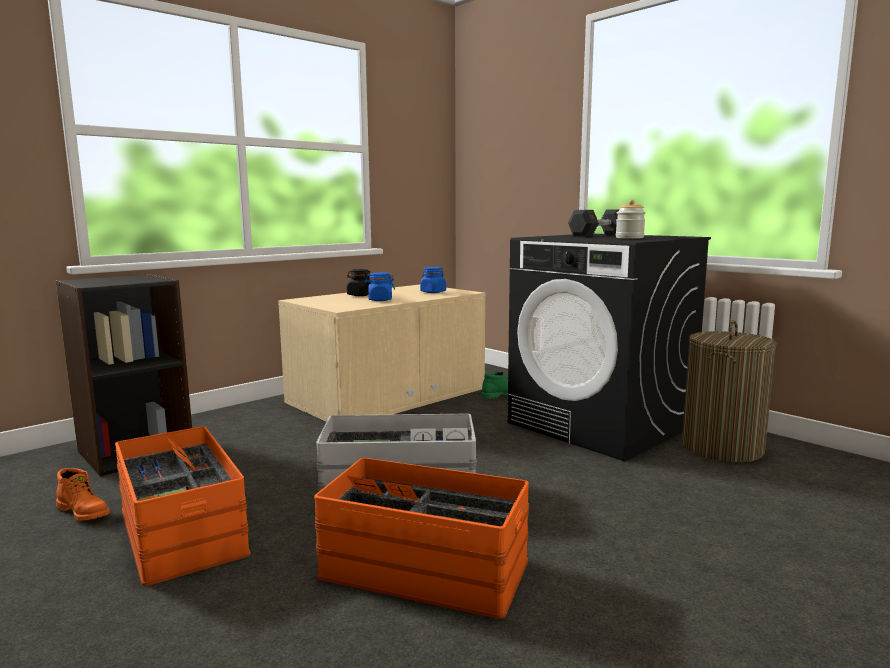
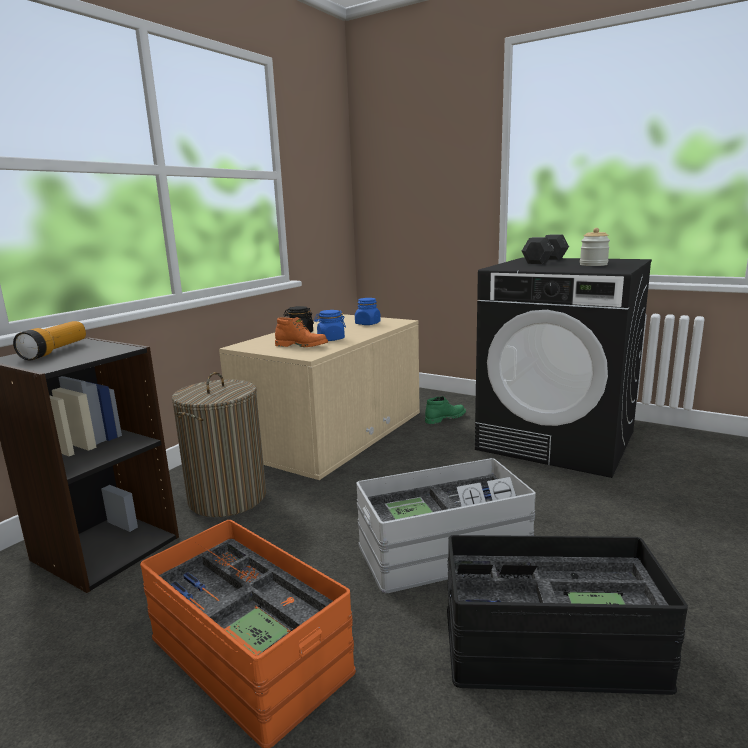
camera: 15 degrees left, 5 degrees up
(84, 512) = (105, 651): orange boot -> orange boot (302, 346)
(111, 278) = (55, 351): none -> flashlight
(423, 569) = (550, 647): orange storage box -> black storage box
(722, 448) = (675, 450): laundry basket -> laundry basket (227, 498)

